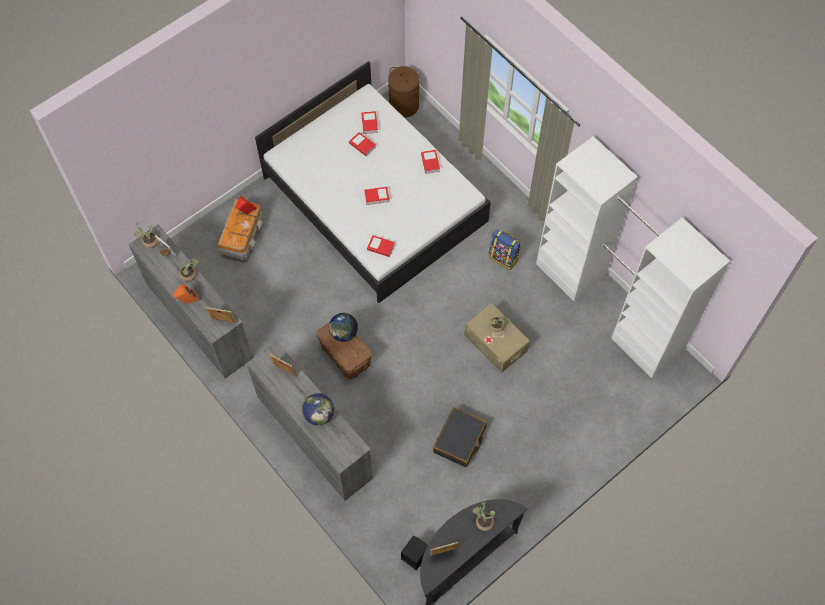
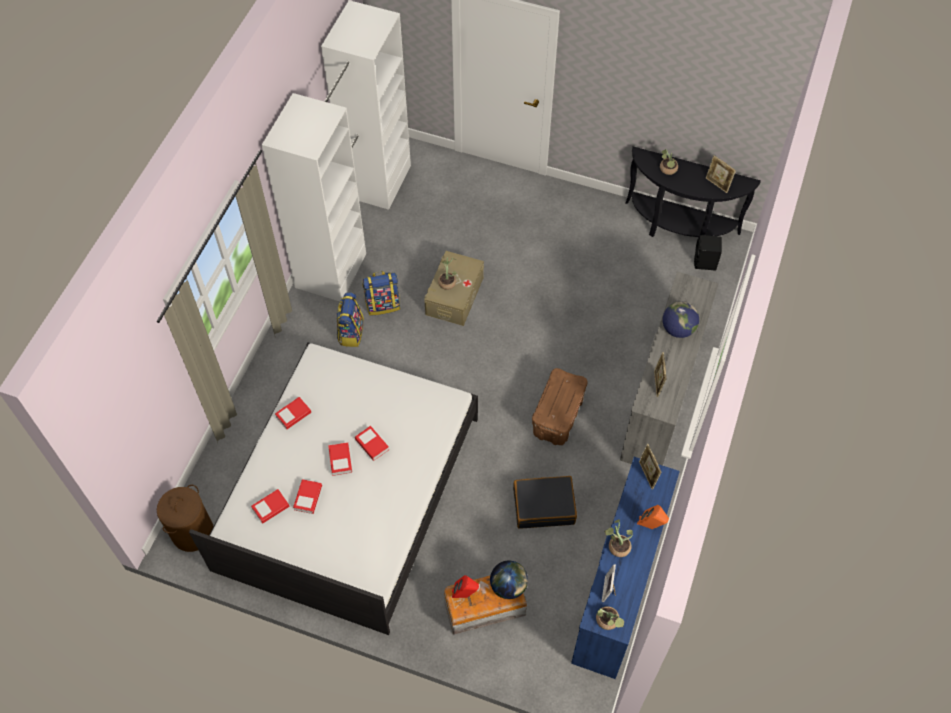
camera: 120 degrees left, 5 degrees down
(199, 320) = (617, 588): grey dresser -> blue dresser
(343, 333) = (550, 404): globe -> globe (508, 586)
(381, 247) = (435, 407): book -> book (340, 460)
(459, 440) = (574, 279): black suitcase -> black suitcase (544, 506)
(516, 290) = (383, 304): none -> backpack

